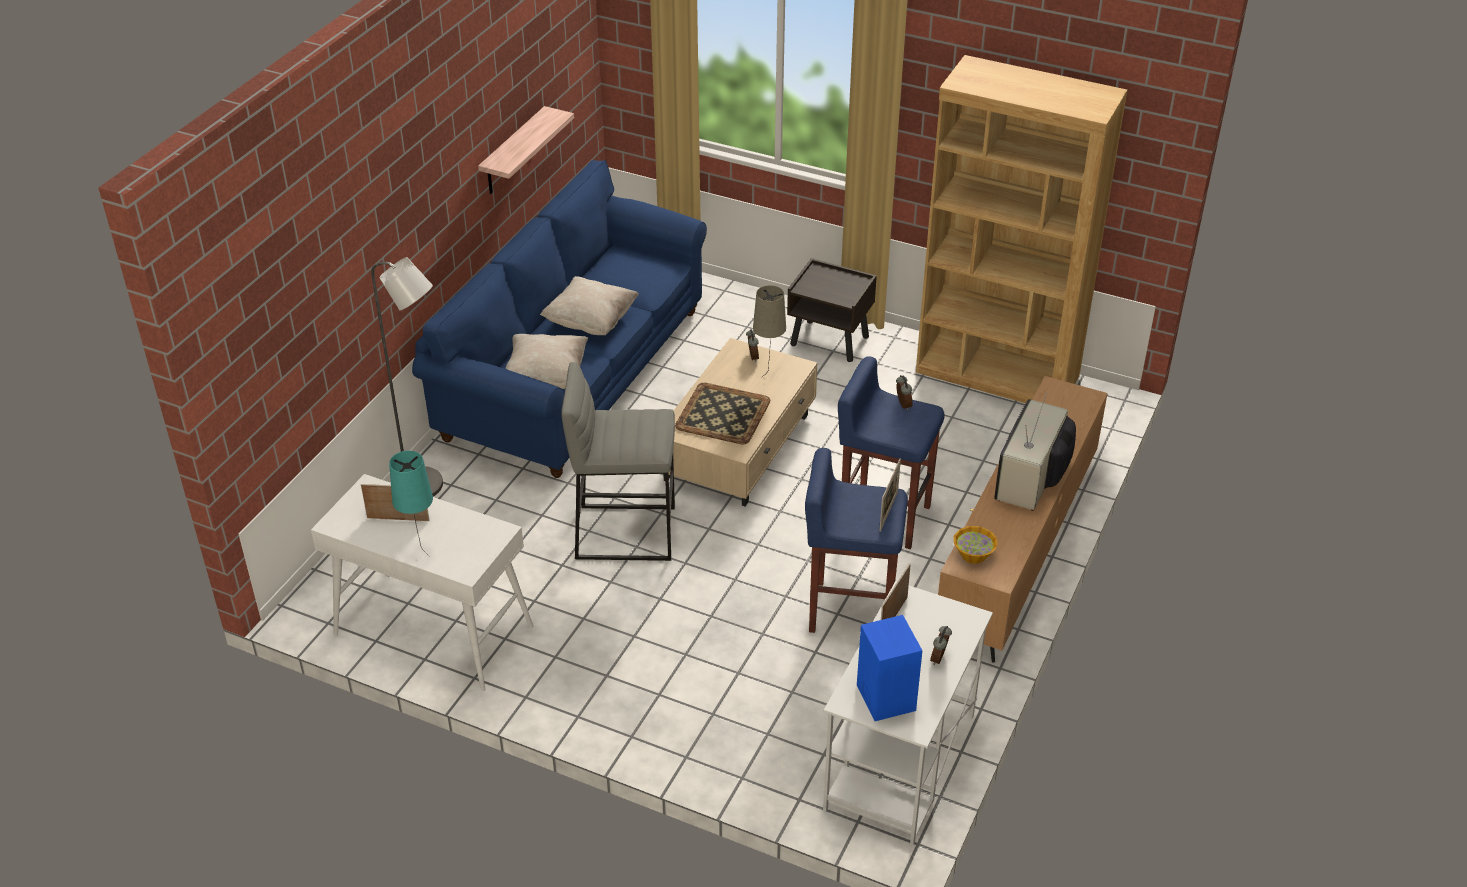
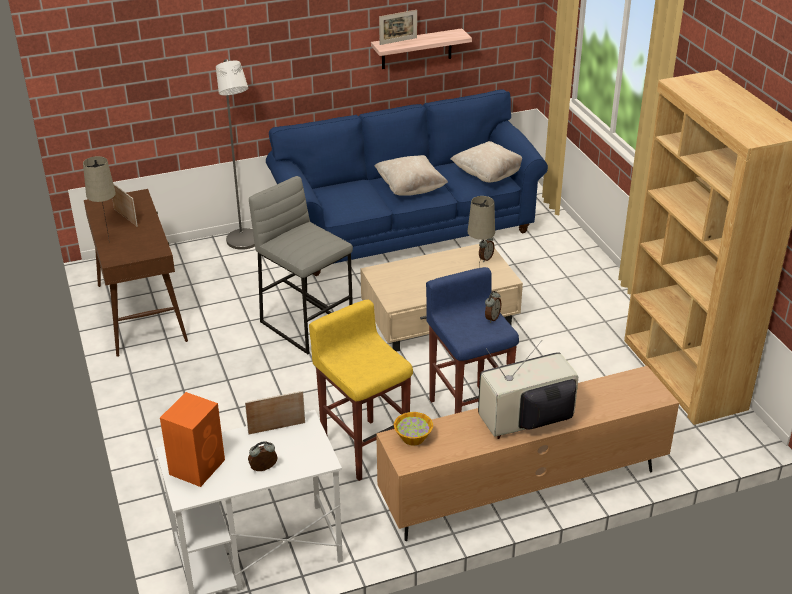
camera: 45 degrees right, 5 degrees down
(421, 552) = (108, 238): turquoise table lamp -> beige table lamp
(432, 631) = (140, 312): white console table -> brown console table
(546, 377) = (338, 203): beige pillow -> beige pillow (488, 175)
(722, 414) = (416, 279): tray -> none
(830, 341) = (592, 292): brown nightstand -> none
(850, 610) = (365, 448): blue stool -> yellow stool
(885, 696) = (198, 466): blue speaker -> orange speaker
(888, 511) = (379, 370): picture frame -> picture frame (398, 41)

